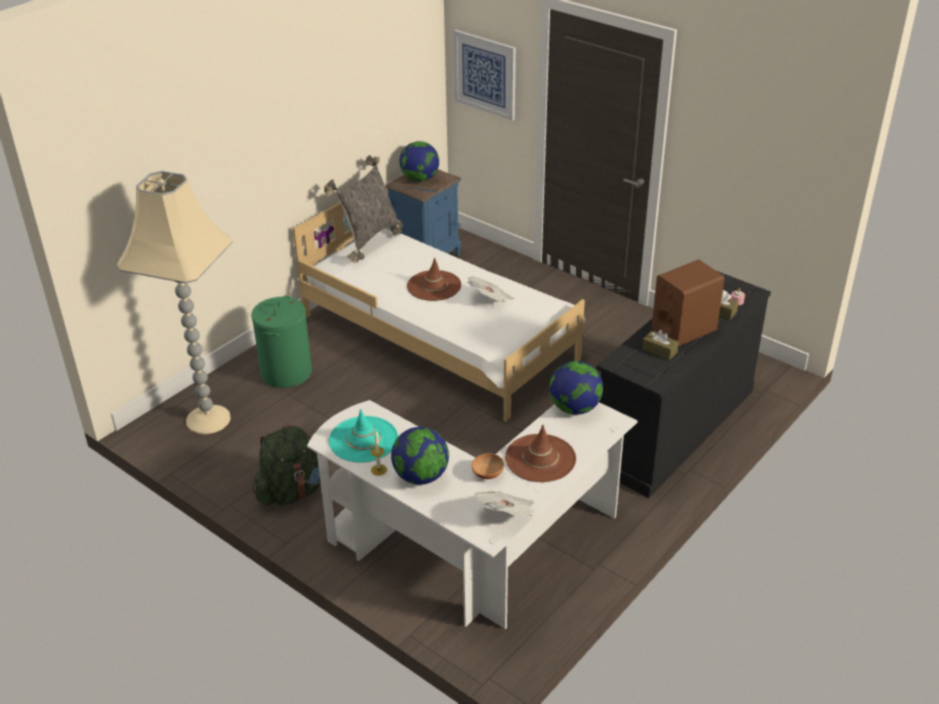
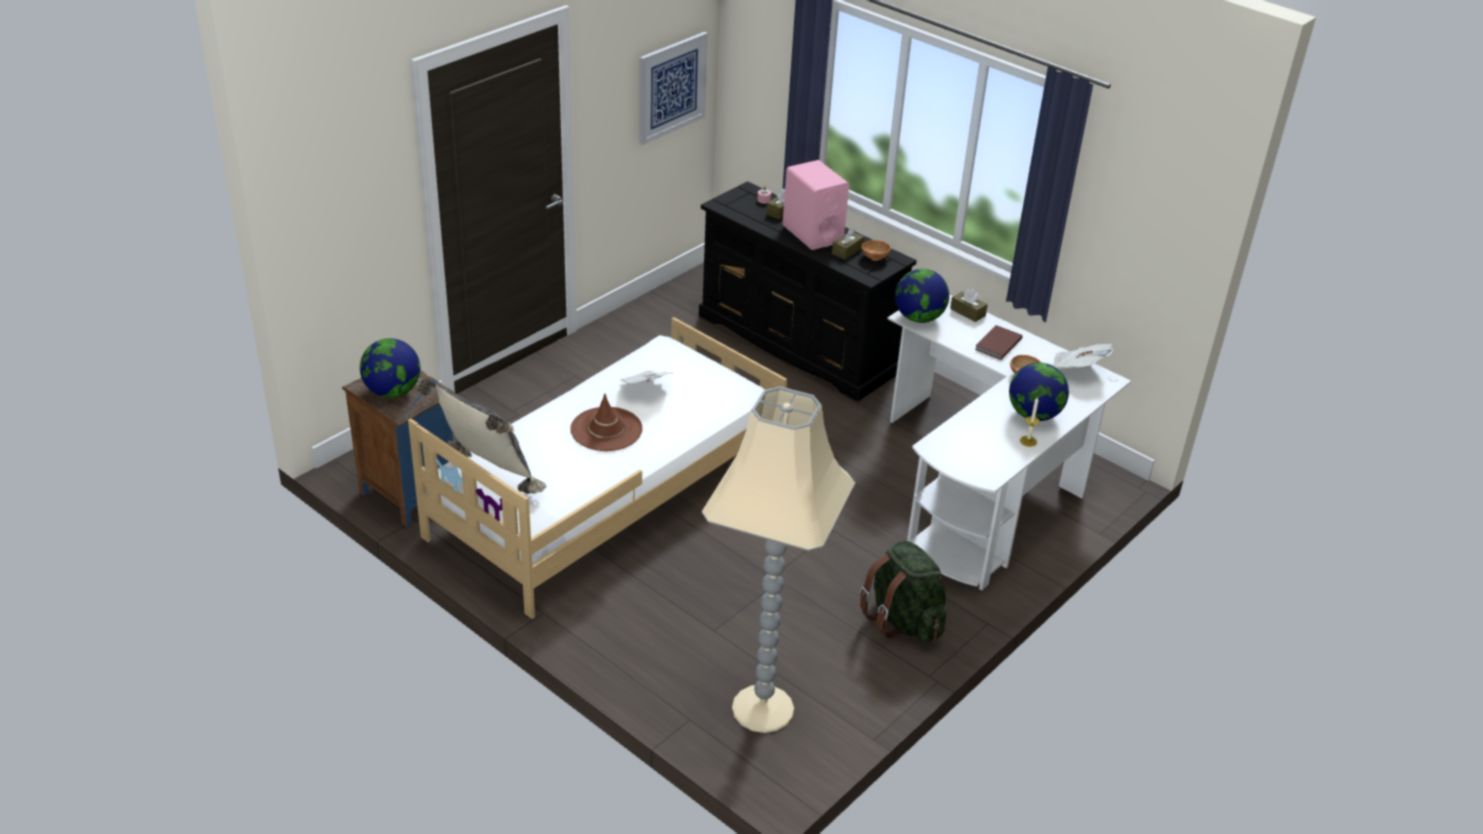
camera: 90 degrees left, 0 degrees up
(286, 372) = (664, 633): green laundry basket -> none
(363, 440) = (982, 450): turquoise hat -> none
(485, 74) = (348, 217): picture -> picture (671, 87)
(540, 458) = (997, 344): brown hat -> brown book
(595, 441) = (967, 312): none -> brown tissue box
(654, 367) = (875, 257): none -> brown bowl
(684, 330) = (812, 234): brown speaker -> pink speaker

